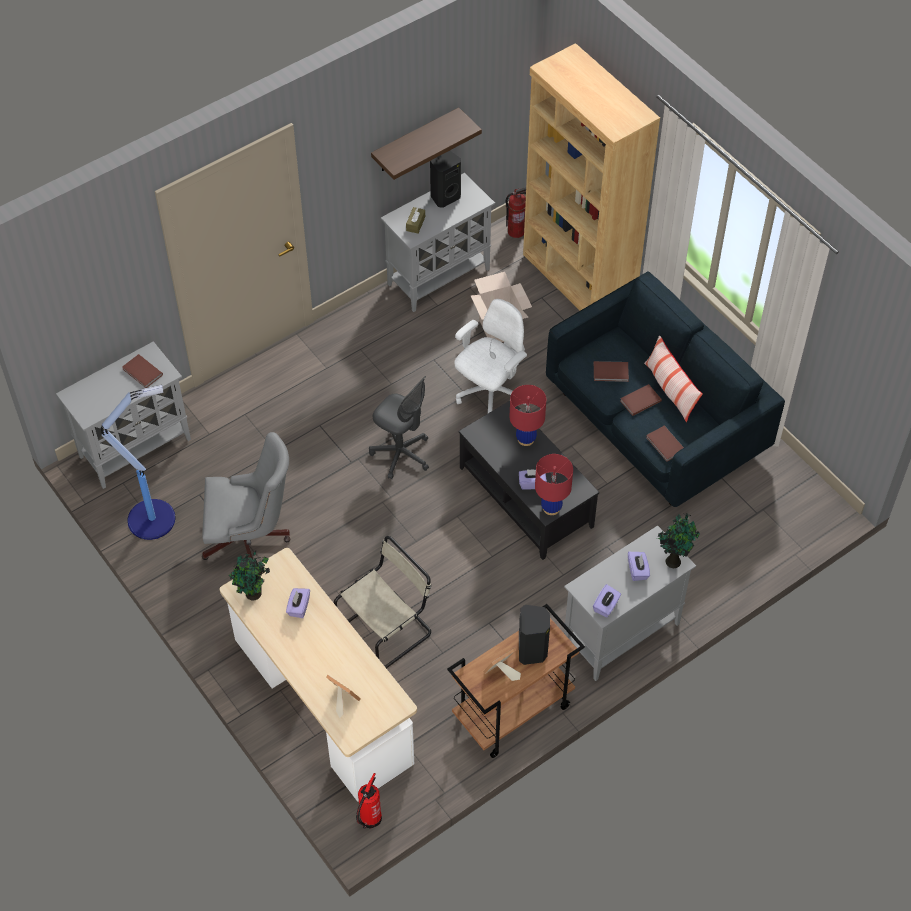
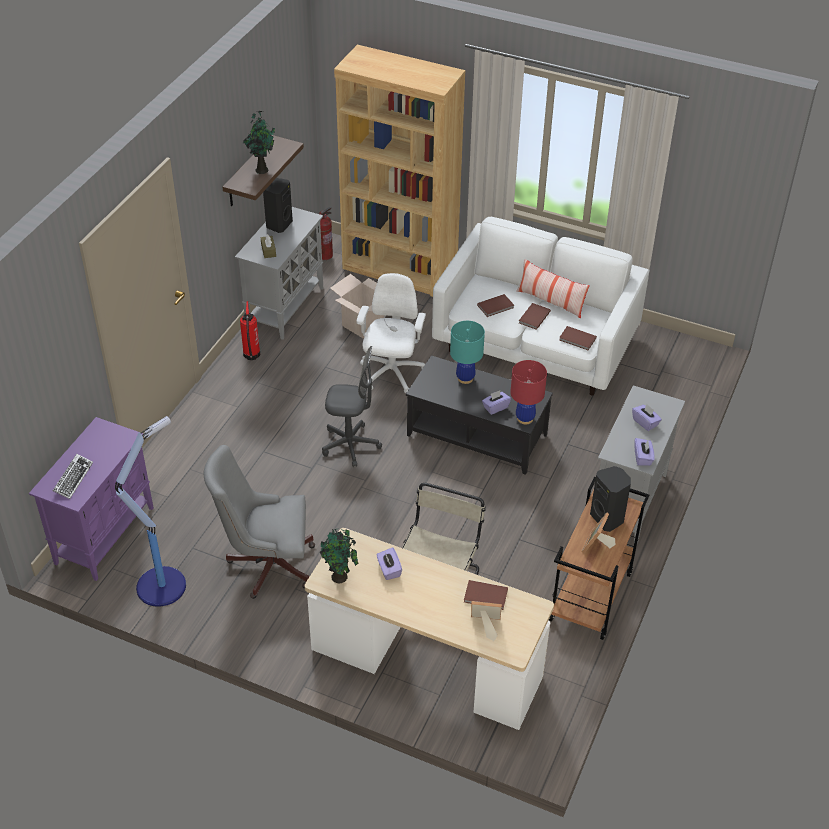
camera: 30 degrees left, 10 degrees down
(98, 395) = (73, 478): none -> keyboard
(136, 447) = (105, 534): grey cabinet -> purple cabinet
(142, 373) = (103, 445): brown book -> brown book (486, 596)
(251, 539) = (266, 563): grey office chair -> grey office chair turned 150 degrees counterclockwise
(369, 820) = (539, 740): fire extinguisher -> fire extinguisher (251, 355)
(525, 439) = (465, 378): red table lamp -> turquoise table lamp
(654, 423) = (535, 344): blue sofa -> white sofa
(673, 560) = (665, 404): potted plant -> potted plant (261, 169)

